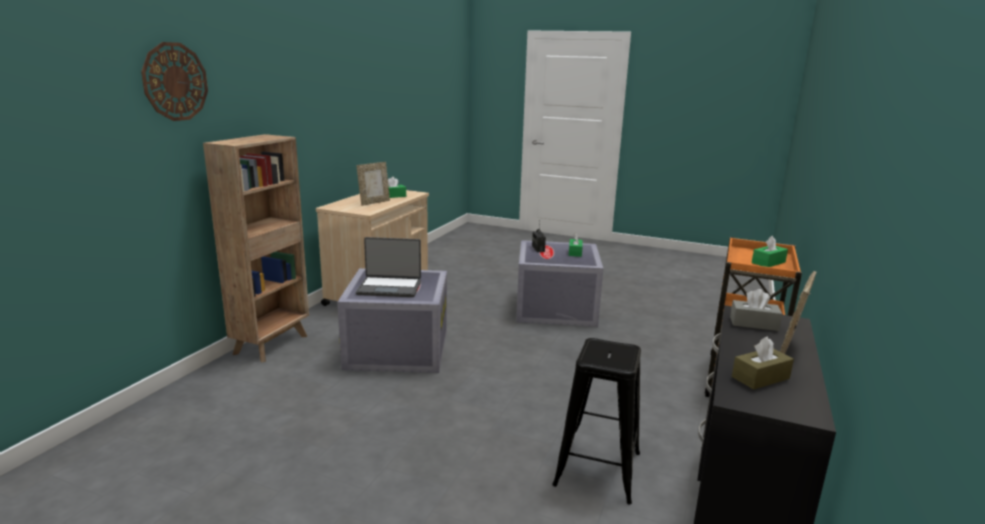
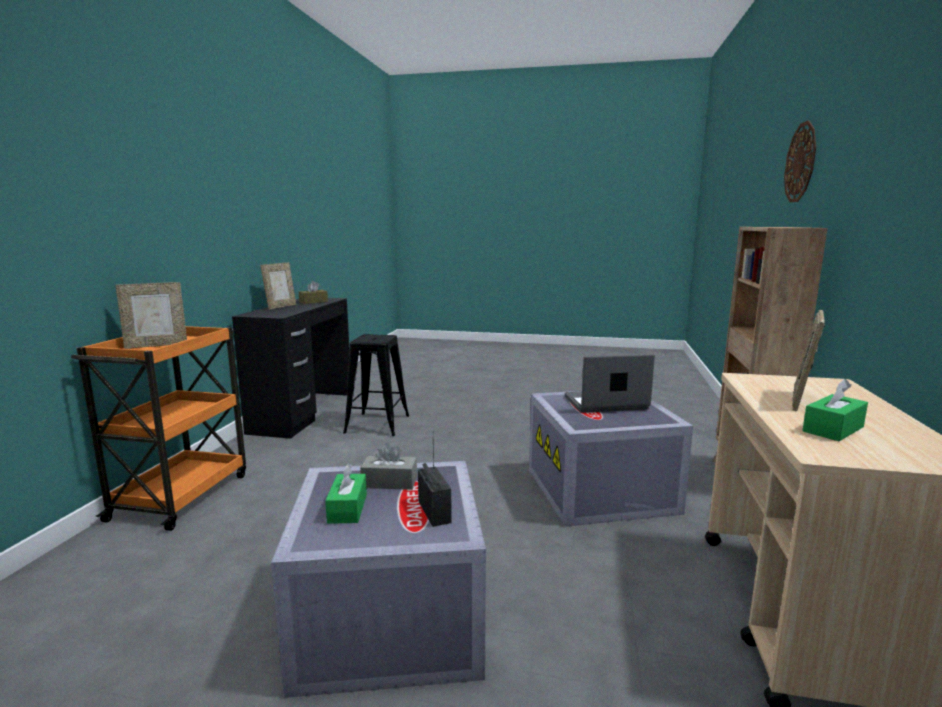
camera: 170 degrees right, 5 degrees down
(753, 323) = (279, 313): grey tissue box -> grey tissue box (389, 482)
(768, 262) = (157, 345): green tissue box -> picture frame

